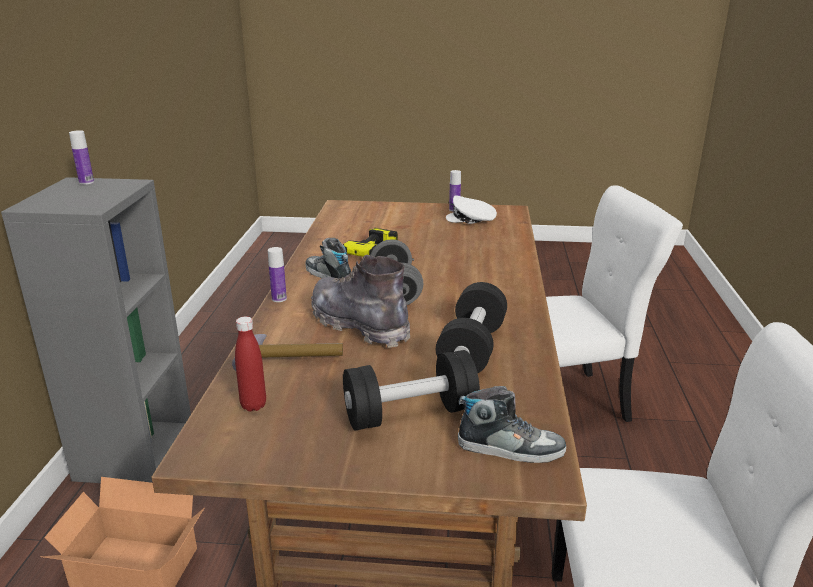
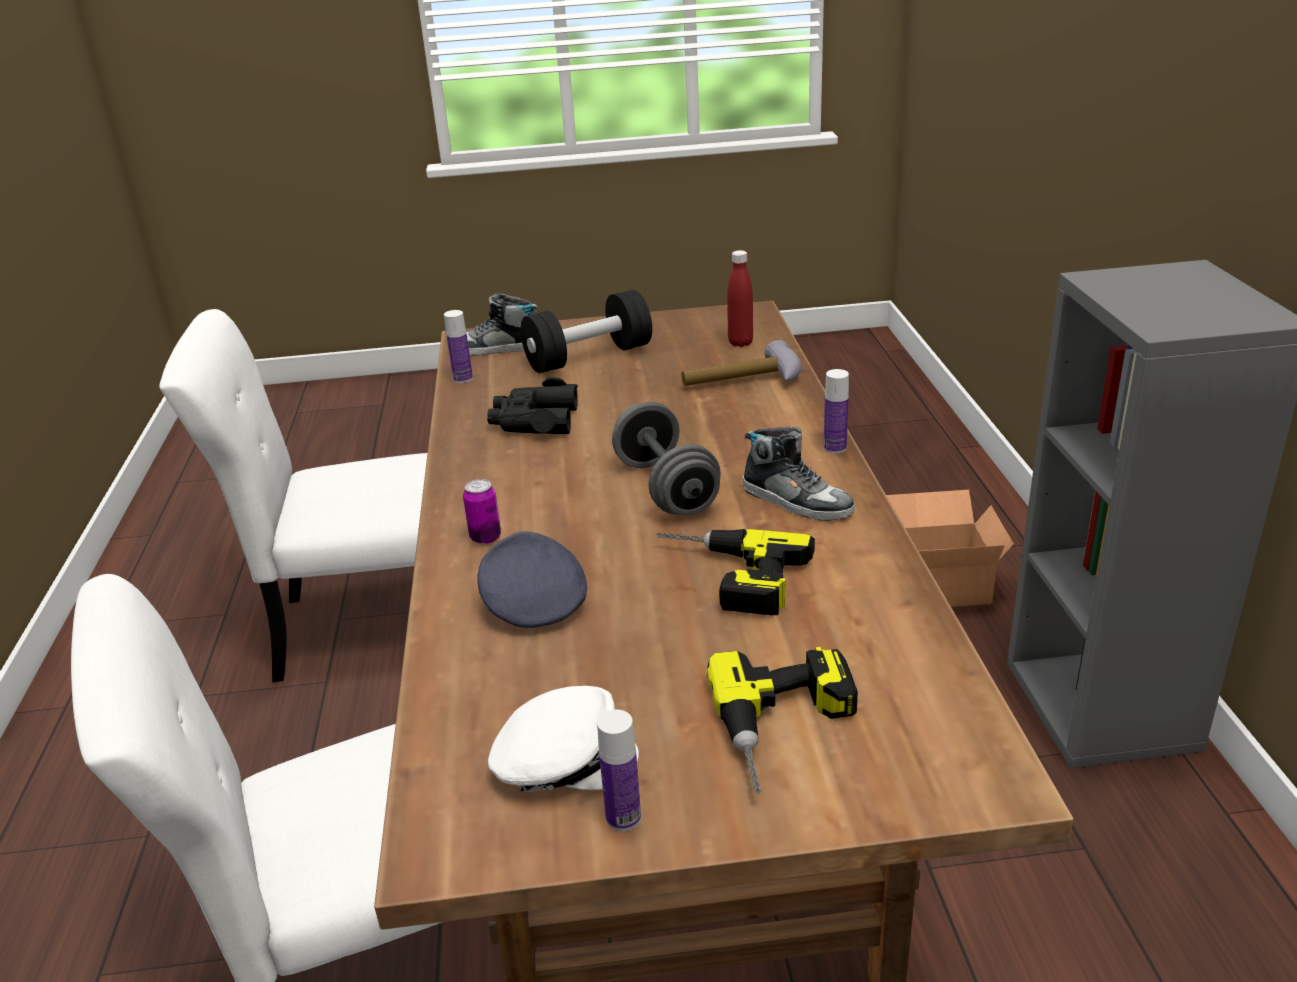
camera: 170 degrees right, 5 degrees up
(86, 182) = (1240, 318): bottle -> bottle (463, 379)
(359, 325) = (690, 429): grey boot -> none
(393, 217) = (789, 730): none -> power drill
(472, 349) = (534, 421): black dumbbell -> black binoculars
(479, 255) = (532, 602): none -> grey cap
(504, 281) = (485, 537): none -> can

